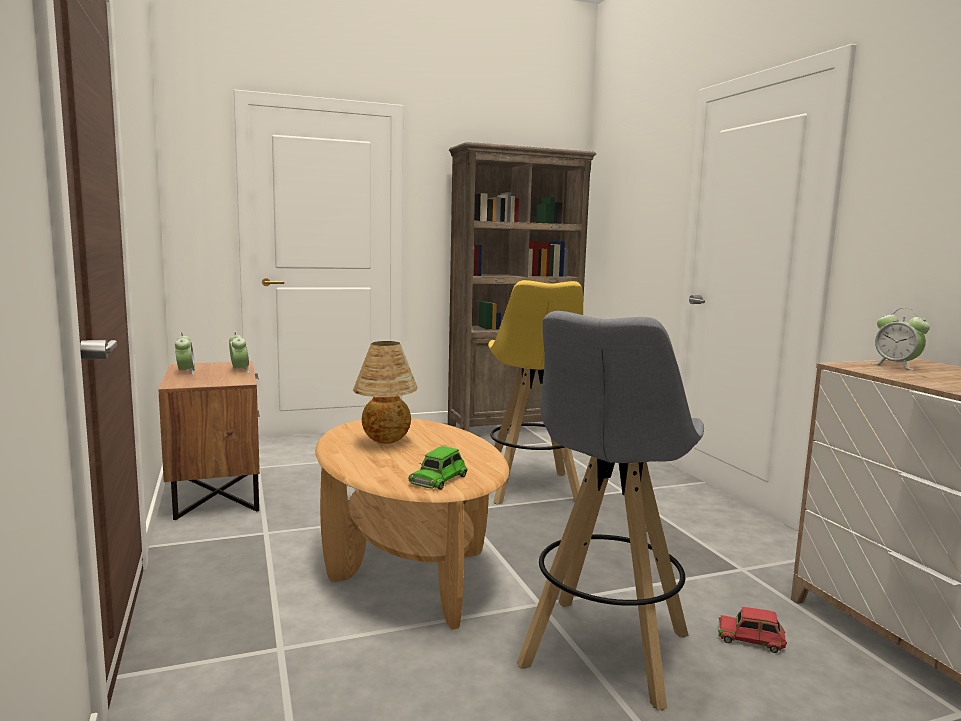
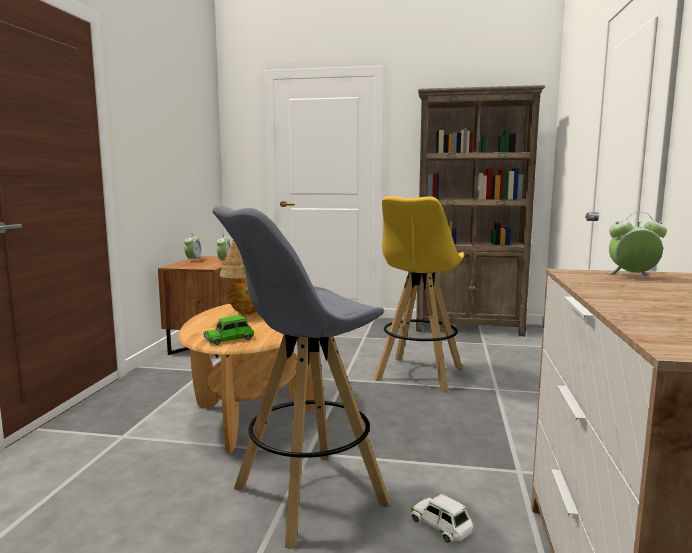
camera: 30 degrees right, 0 degrees up
(751, 638) = (442, 525): red toy car -> white toy car
(896, 366) = (632, 276): alarm clock -> alarm clock turned 105 degrees clockwise

